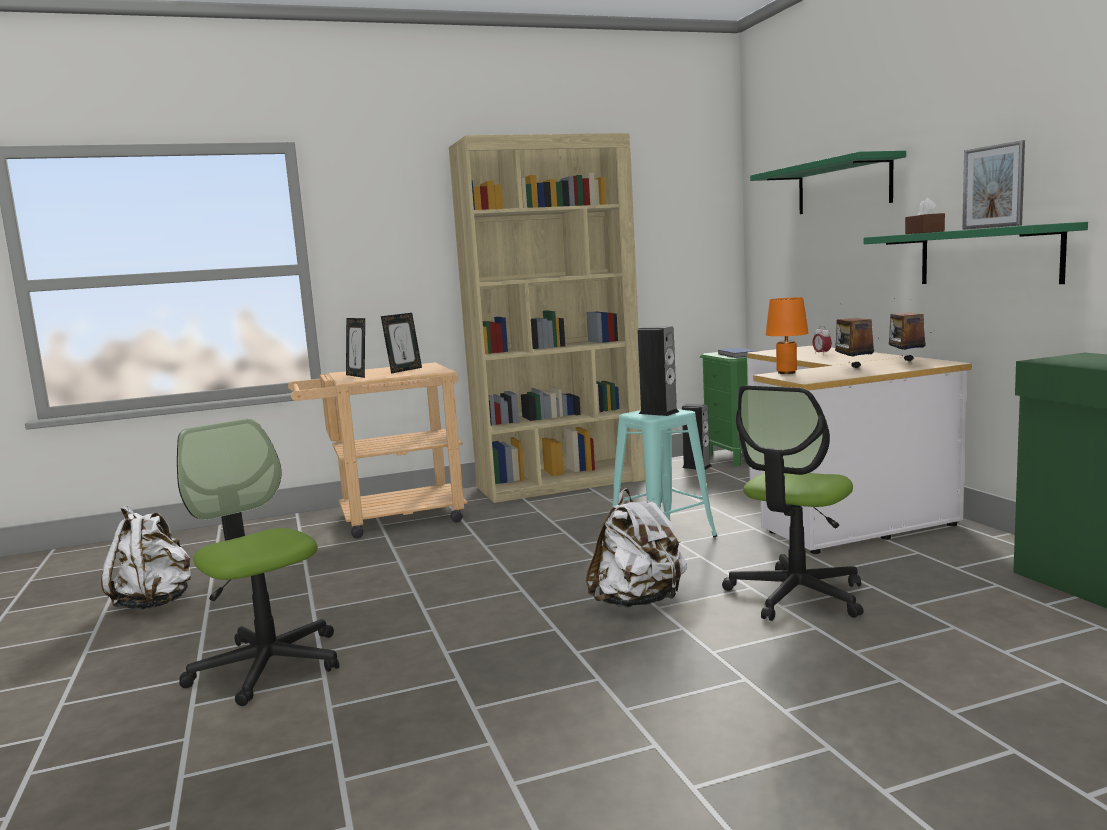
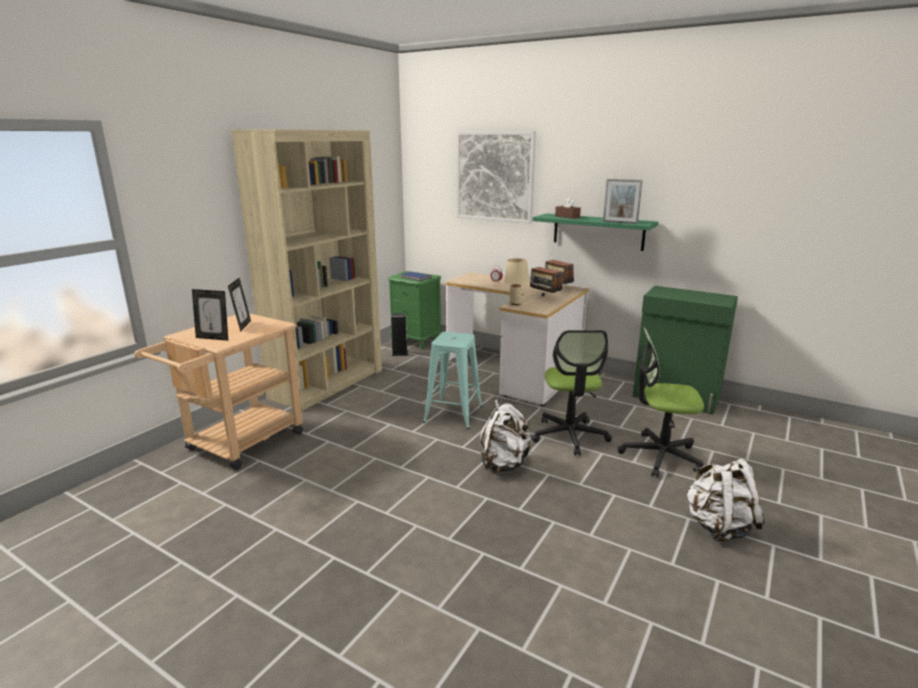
camera: 40 degrees left, 10 degrees up
(155, 603) = (140, 590): white backpack -> white backpack (718, 527)
(268, 666) = (345, 600): office chair -> office chair (660, 456)
(658, 412) = (455, 338): speaker -> none
(786, 372) = (515, 303): orange table lamp -> beige table lamp
(843, 186) = (494, 176): green shelf -> picture

